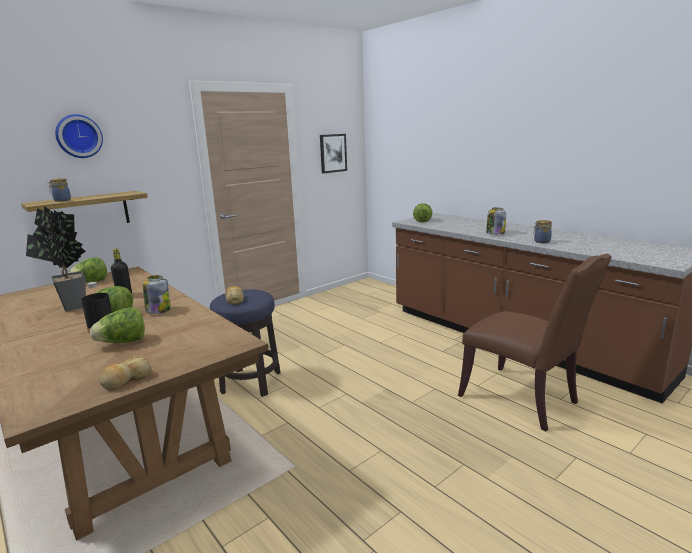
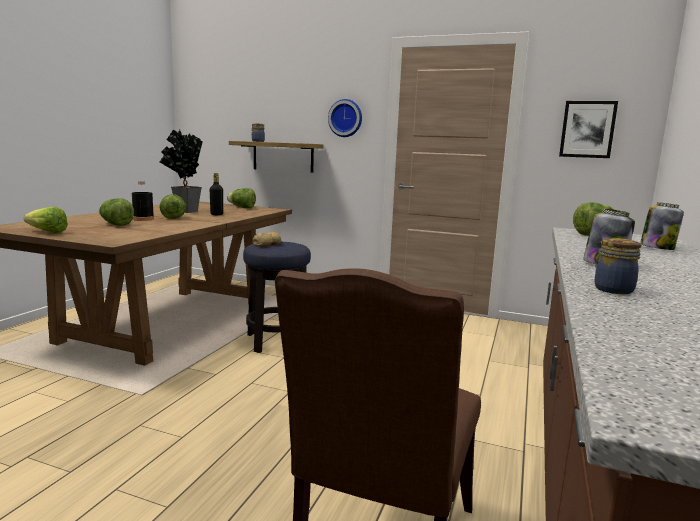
camera: 60 degrees right, 5 degrees down
(78, 136) = (289, 92): wall clock -> wall clock (346, 118)
(126, 380) = (45, 232): bread -> lettuce
(158, 310) = (185, 222): jar -> jar (657, 248)

